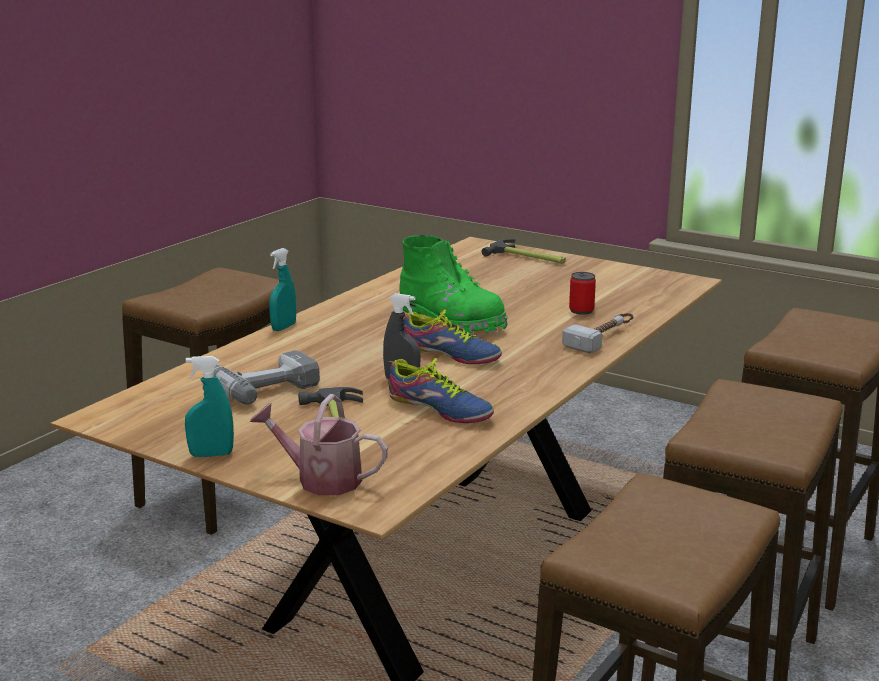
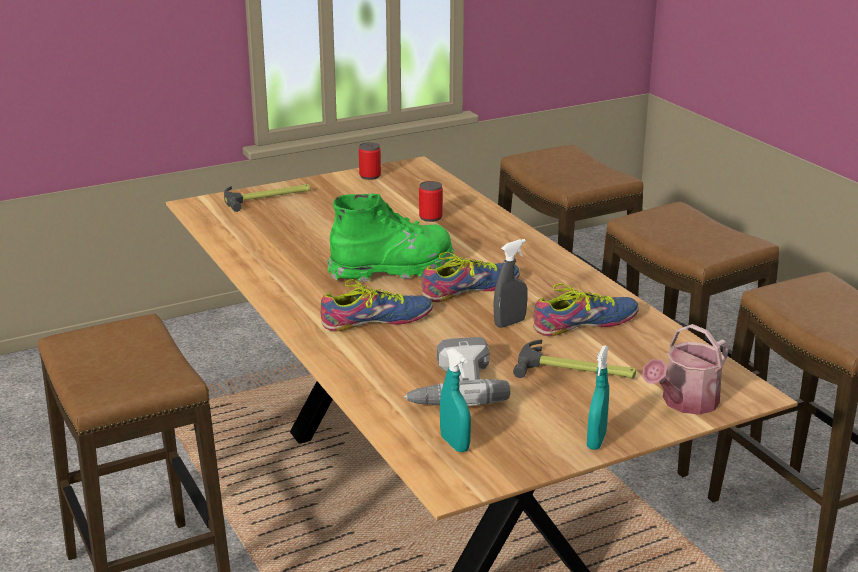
camera: 60 degrees left, 5 degrees up
(283, 327) = (310, 342): turquoise spray bottle -> turquoise spray bottle (454, 444)
(347, 337) = (376, 320): none -> shoe
(603, 337) = (498, 227): hammer -> none
(634, 273) = (370, 176): none -> can

